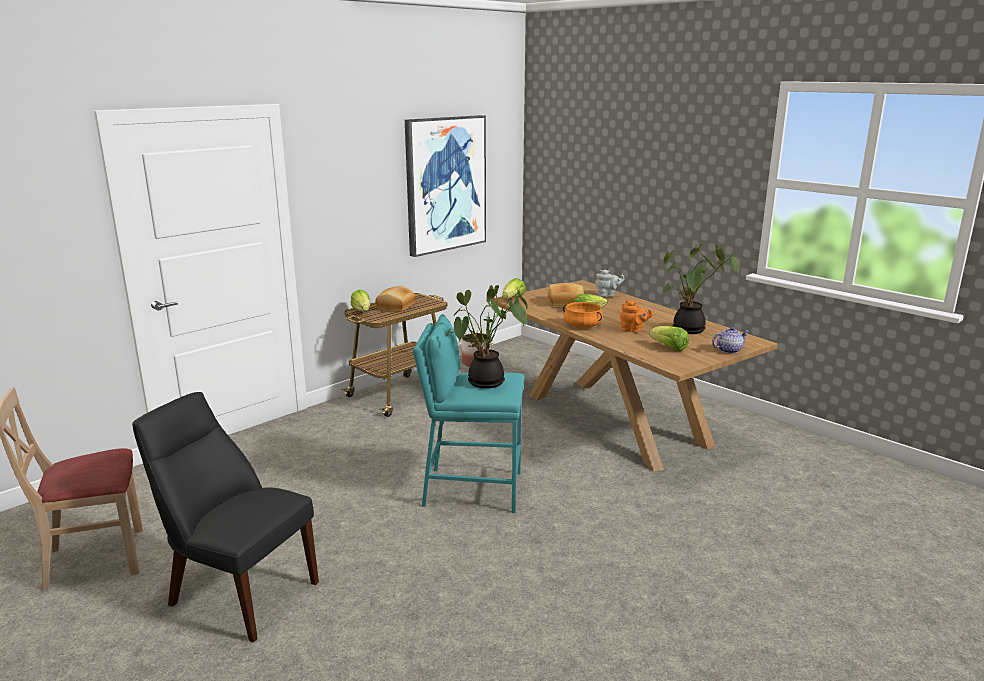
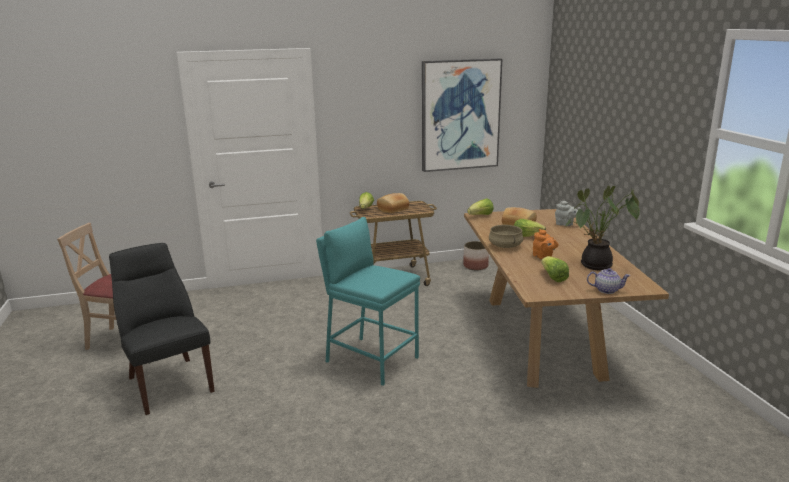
camera: 30 degrees right, 0 degrees up
(485, 383) = (377, 277): potted plant -> none
(582, 326) = (505, 246): orange cooking pot -> beige cooking pot

